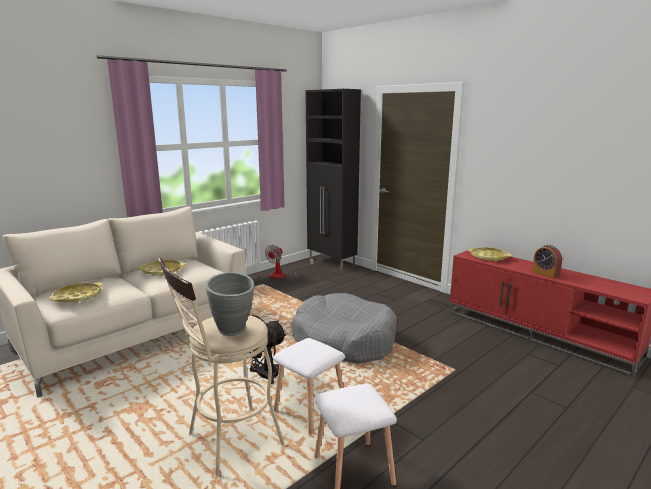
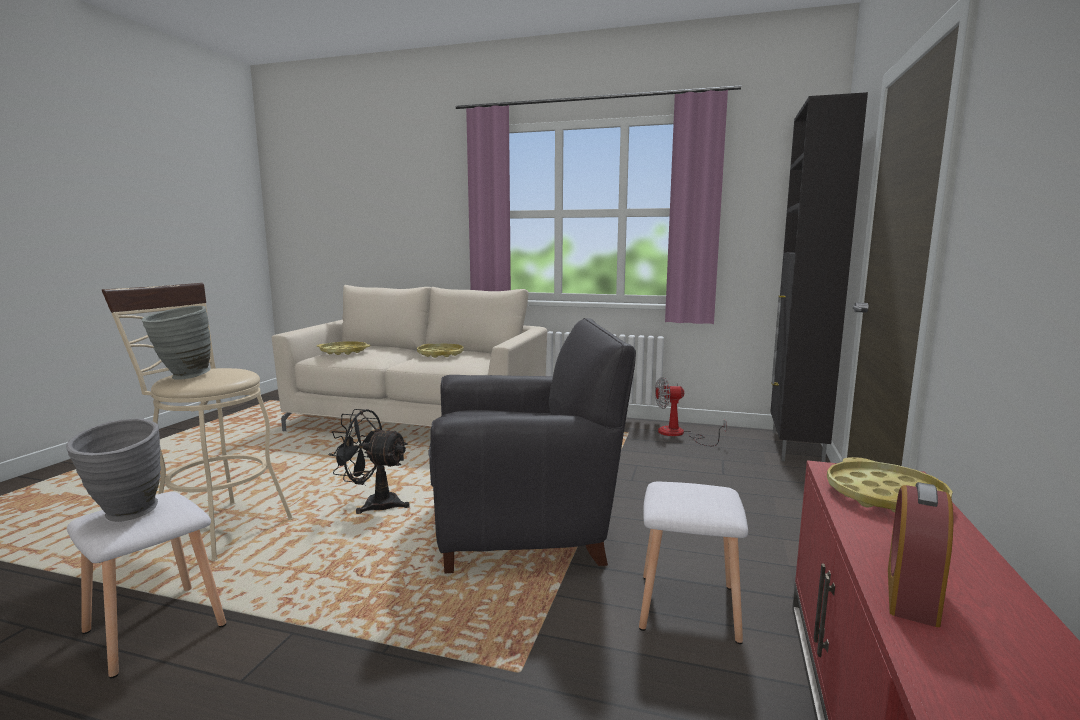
camera: 60 degrees right, 5 degrees down
(309, 411) = (300, 556): white stool -> white stool (686, 607)
(344, 340) = (525, 528): grey dog bed -> black armchair
(361, 403) = (126, 516): none -> grey vase

